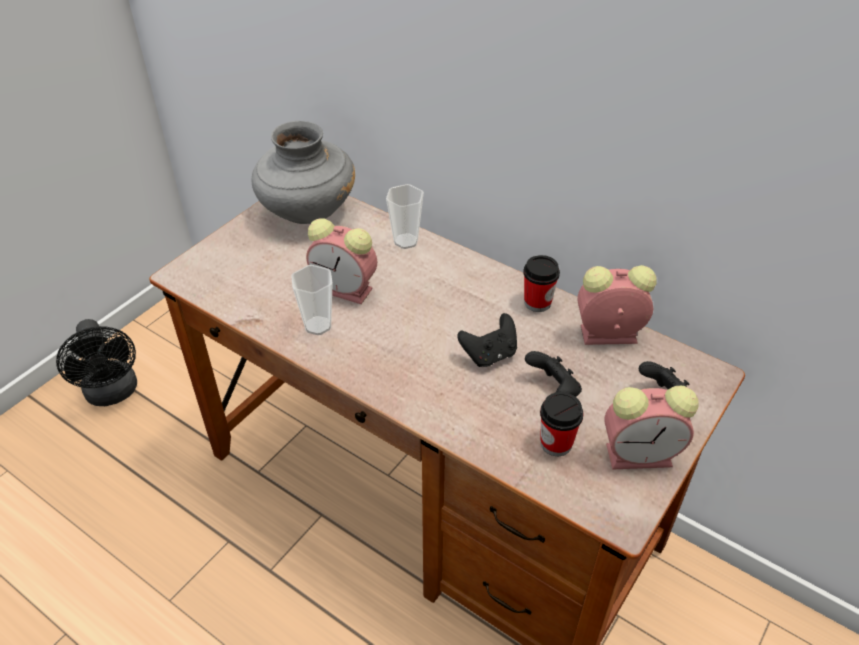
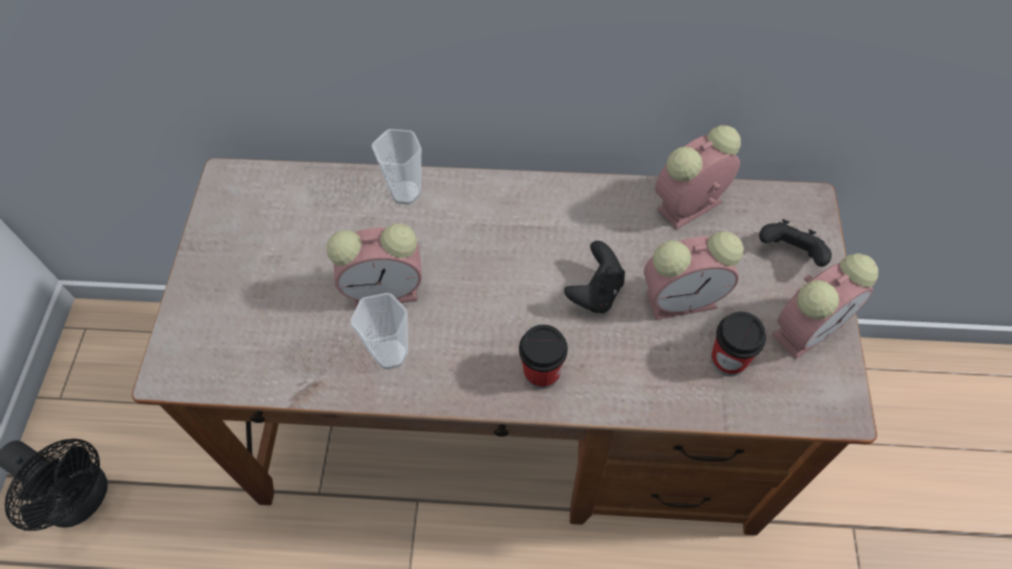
camera: 30 degrees left, 15 degrees up
(307, 212) = (260, 208): grey vase -> none
(537, 302) = (597, 202): cup -> cup (542, 372)
(553, 389) = (684, 298): black game controller -> alarm clock

